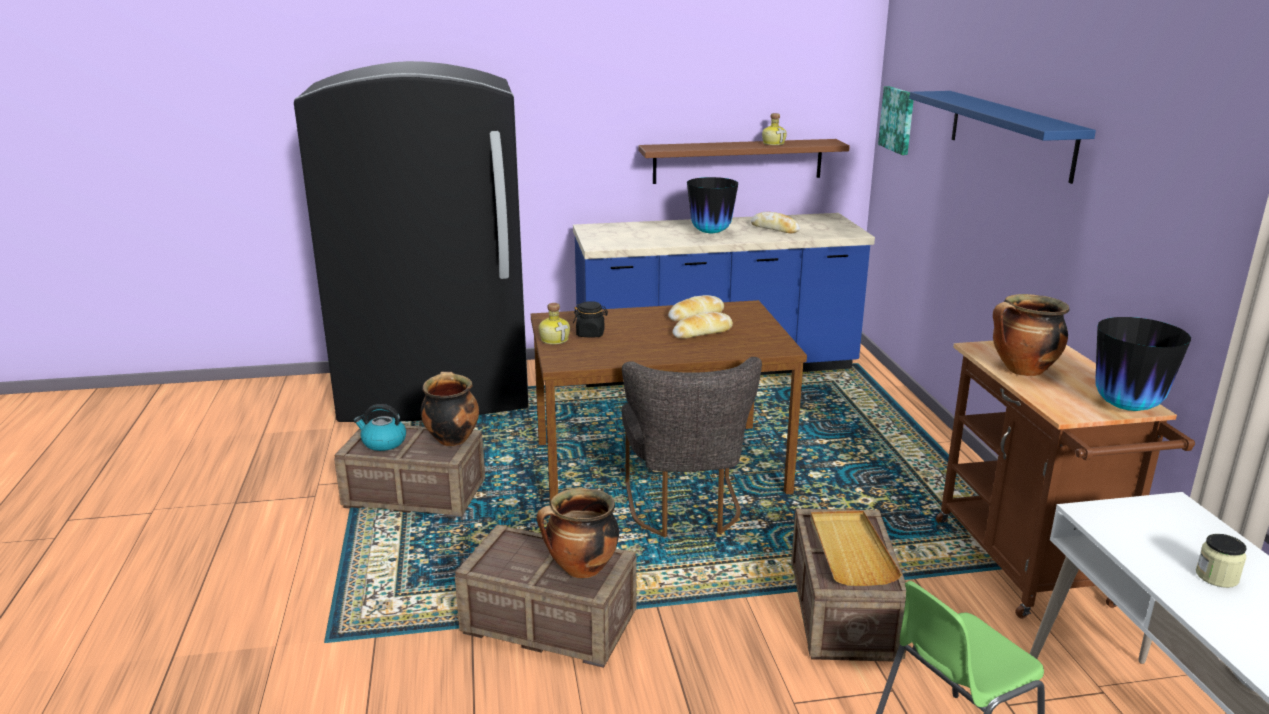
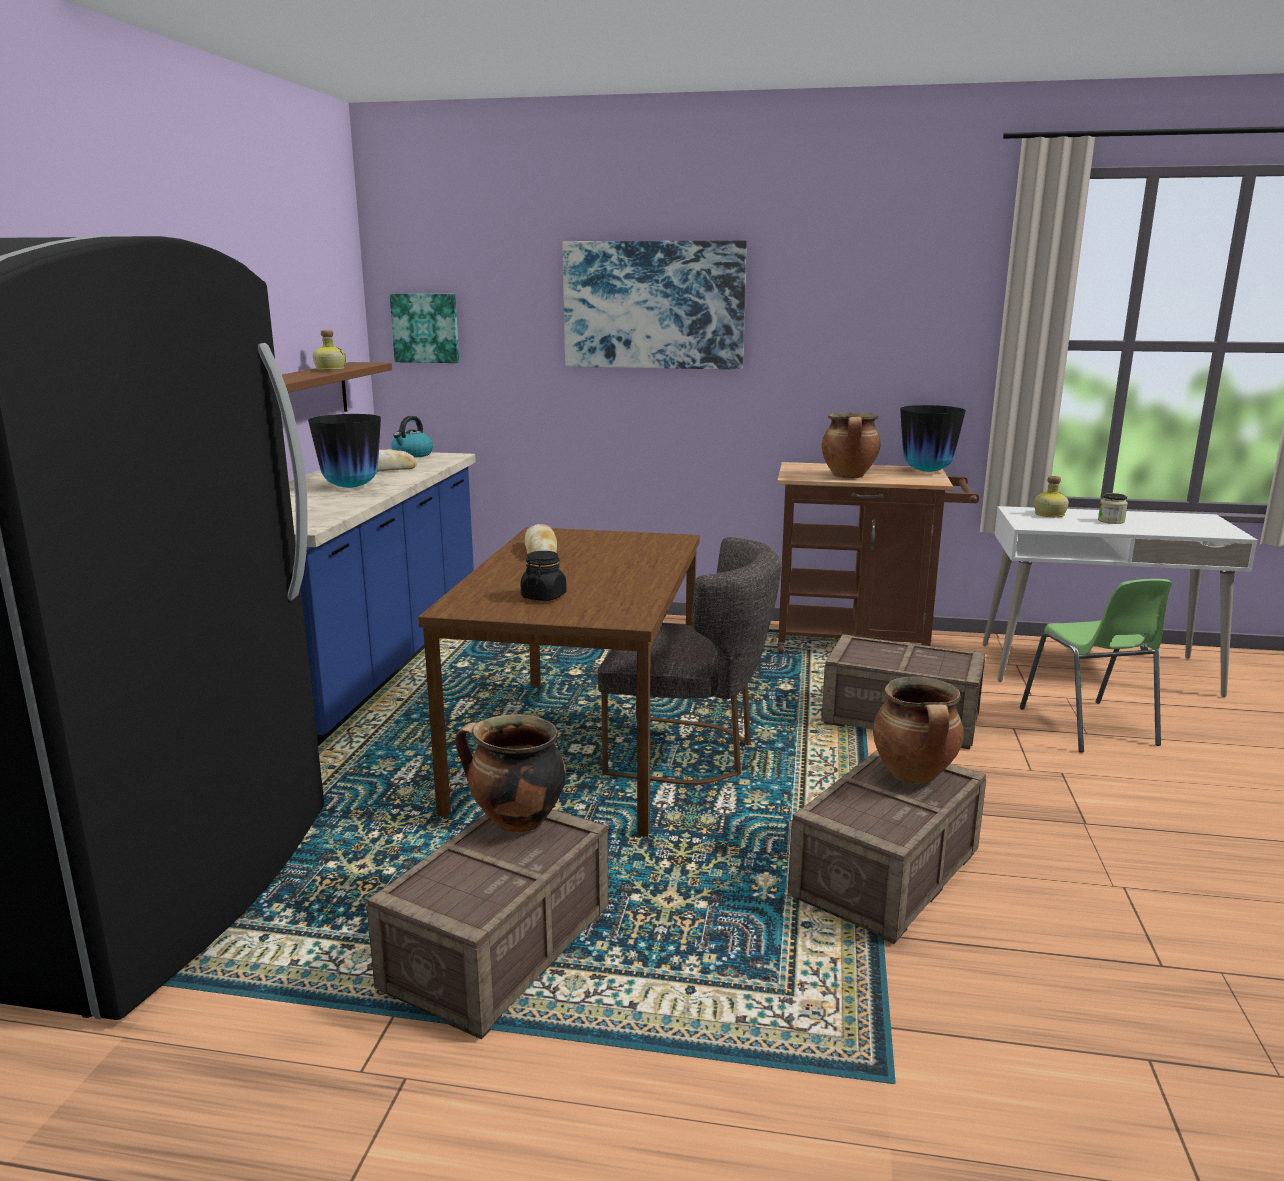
camera: 70 degrees left, 5 degrees down
(383, 443) = (472, 886): kettle -> kettle (412, 455)
(555, 339) = (541, 614): bottle -> bottle (1048, 514)
(702, 332) = (598, 555): bread -> none
(850, 550) = (907, 656): beige tray -> none
(1010, 133) = (654, 305): blue shelf -> picture

